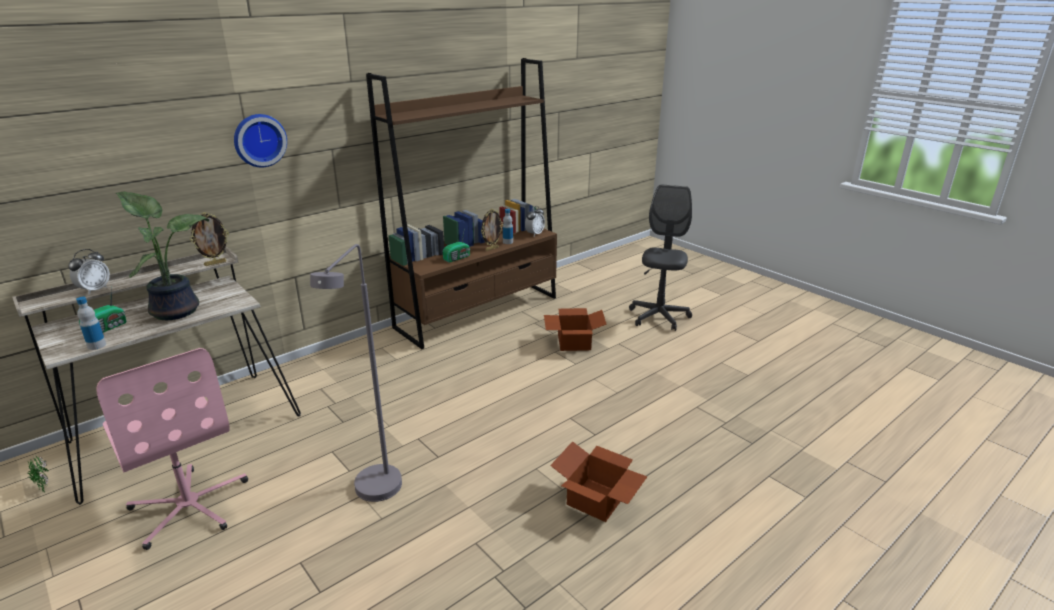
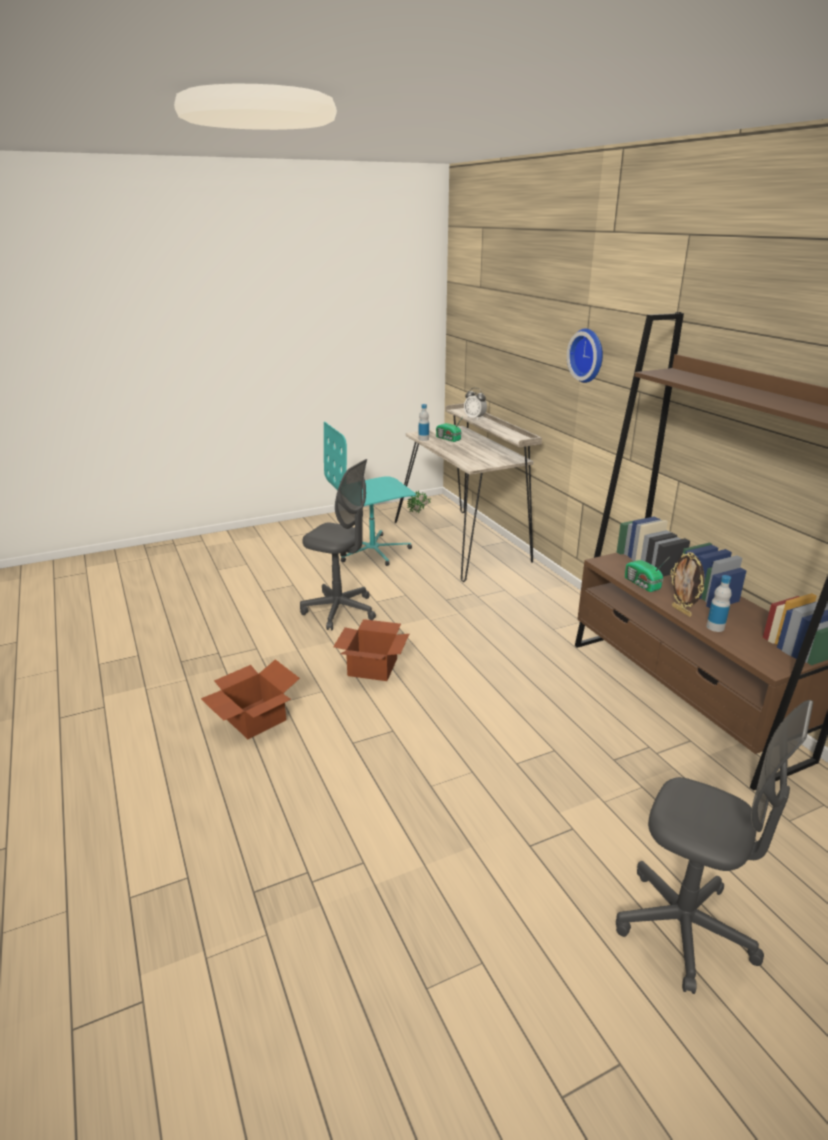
camera: 105 degrees right, 0 degrees up
(176, 310) = (468, 451): potted plant -> none
(190, 505) = (373, 550): pink office chair -> turquoise office chair
(215, 263) = (513, 440): picture frame -> none
(375, 495) = (340, 611): grey floor lamp -> grey office chair
(534, 234) = (763, 657): alarm clock -> none
(573, 342) = (581, 775): cardboard box -> cardboard box (374, 666)

